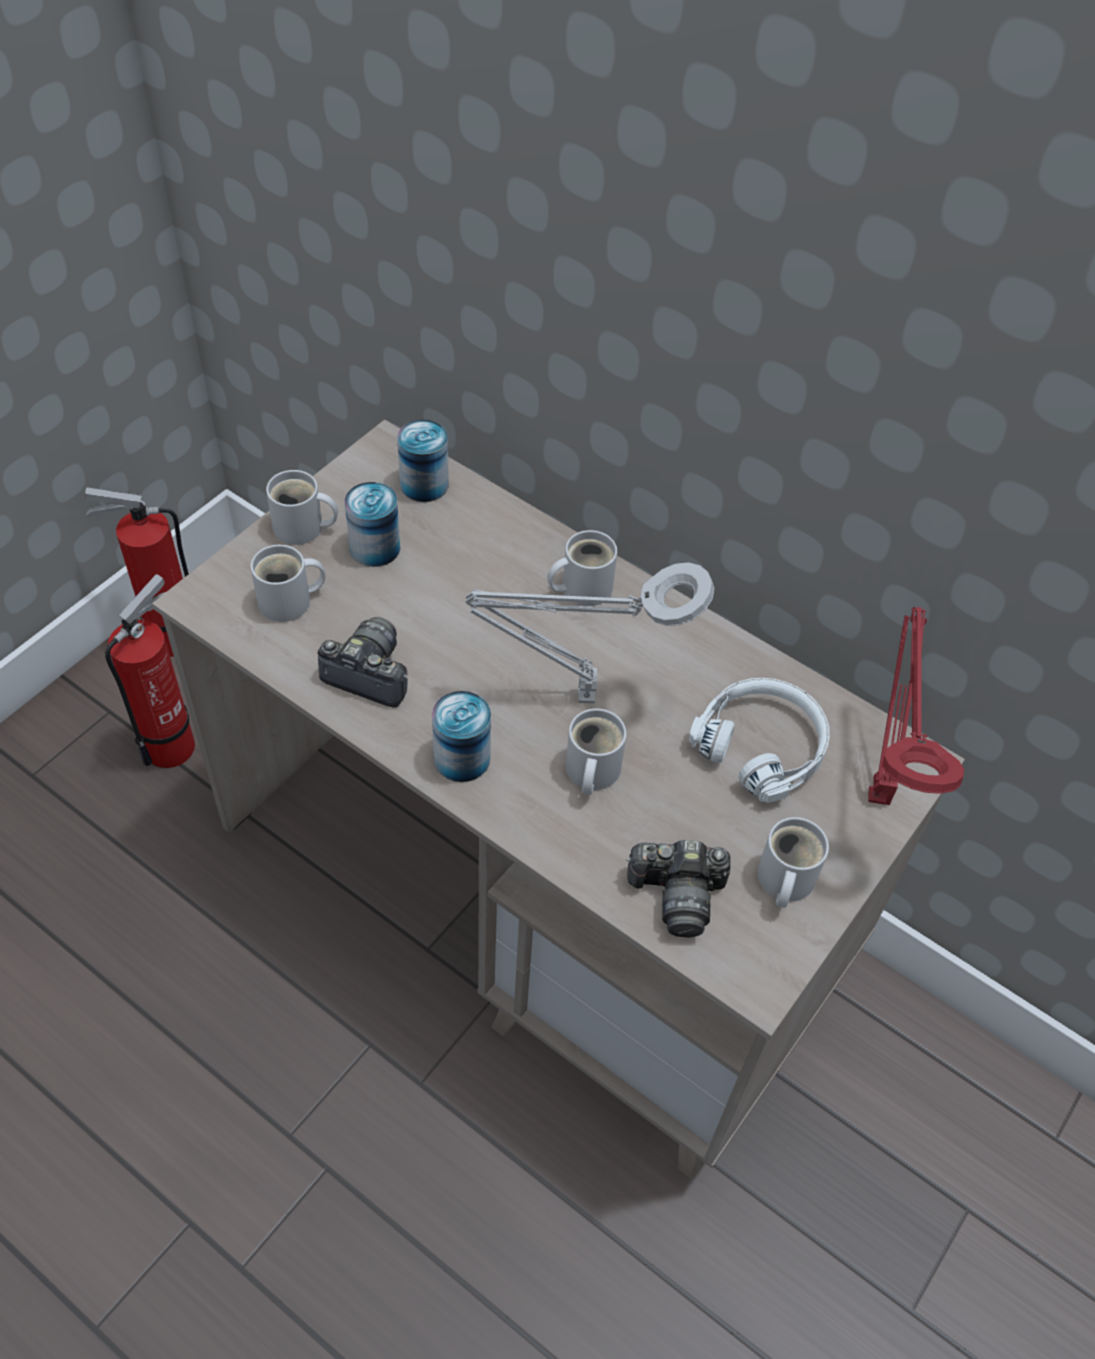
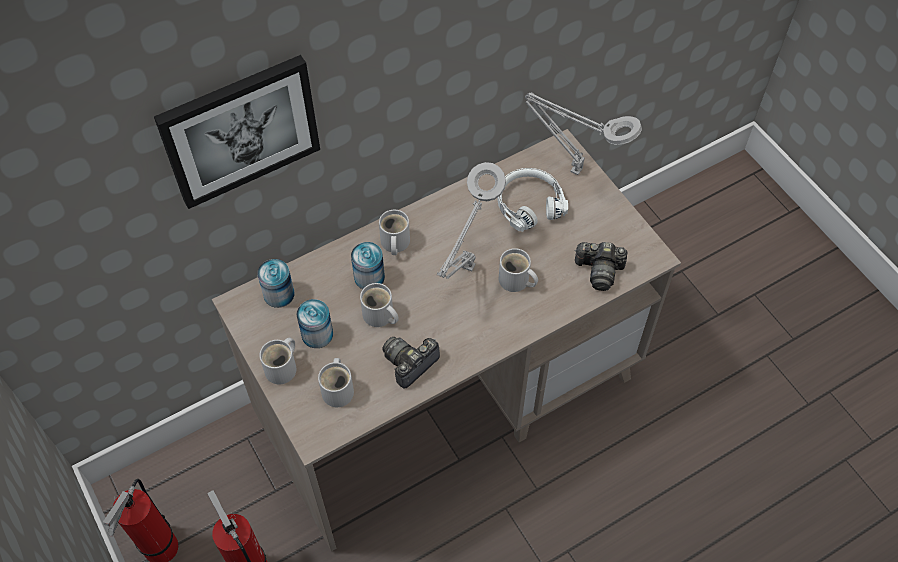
camera: 65 degrees left, 5 degrees up
(462, 758) = (484, 336): can -> can (369, 277)
(483, 181) = (240, 130): none -> picture
(677, 895) = (599, 271): camera -> camera turned 75 degrees clockwise
(782, 880) = (606, 226): white mug -> white mug (379, 316)
(878, 791) = (572, 169): red table lamp -> grey table lamp

